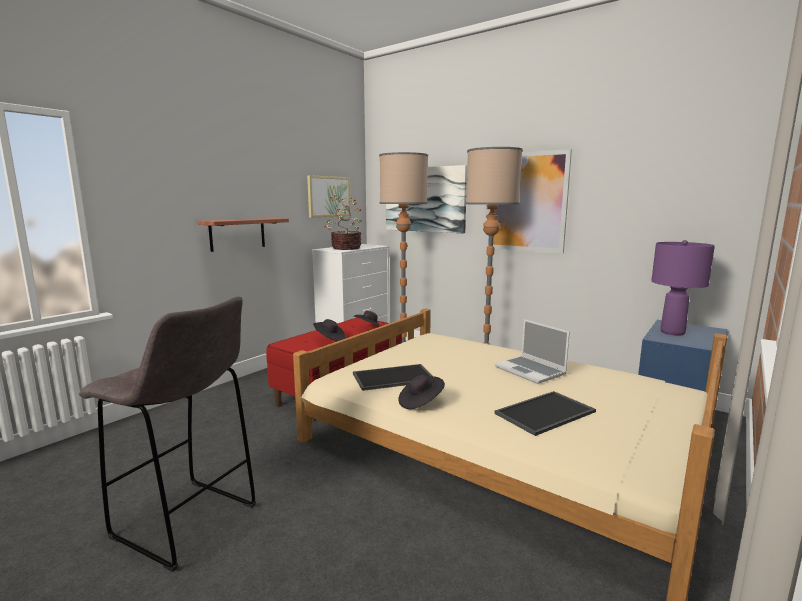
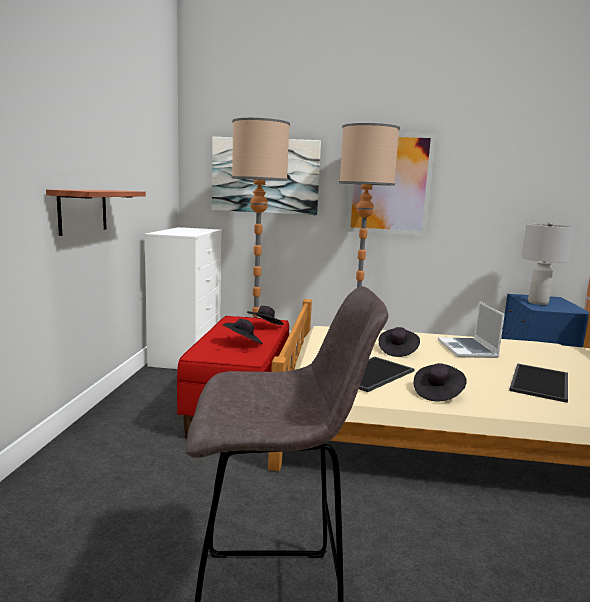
camera: 30 degrees left, 0 degrees up
(328, 196) = (154, 165): picture -> none
(345, 248) = (183, 232): potted plant -> none
(455, 362) = (397, 351): none -> black hat
(531, 371) = (468, 349): laptop -> laptop turned 60 degrees clockwise
(672, 332) = (538, 303): purple table lamp -> grey table lamp

